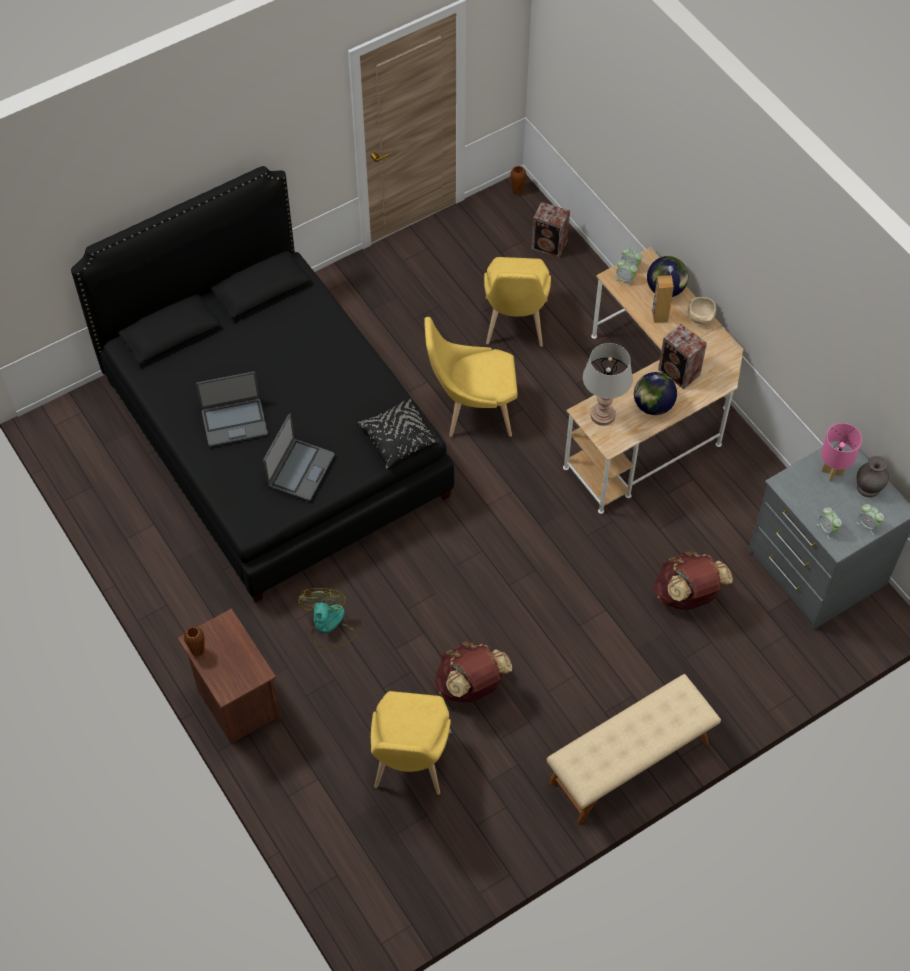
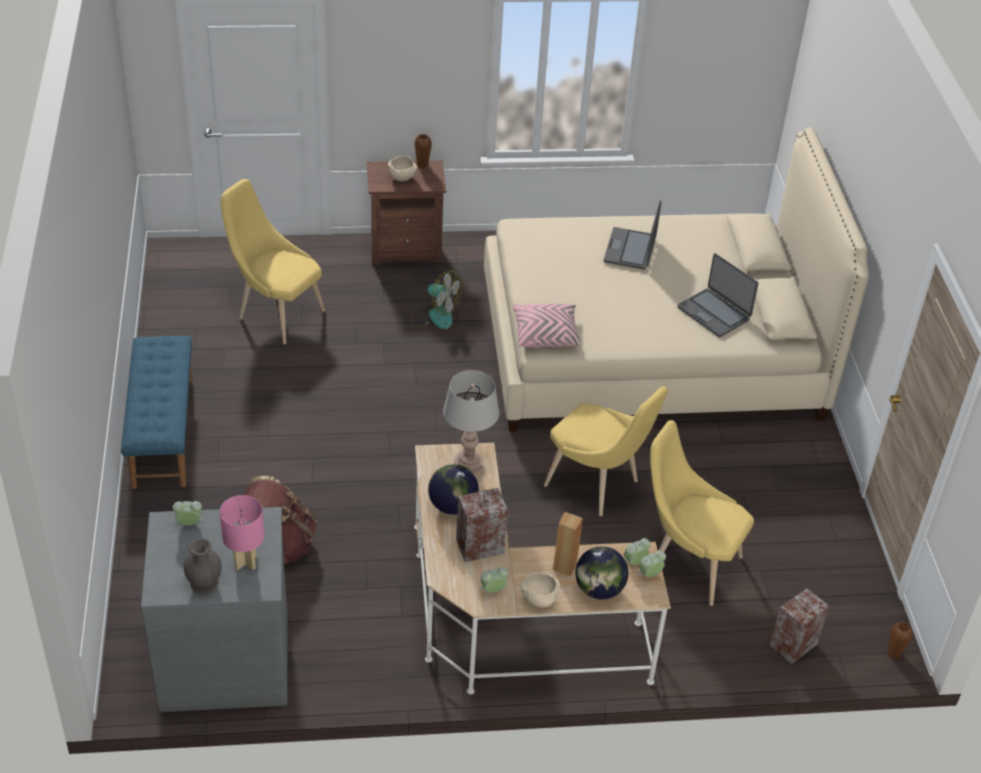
camera: 115 degrees right, 15 degrees down
(232, 657) = (402, 178): none -> beige bowl
(274, 437) = (650, 350): black bed -> beige bed
(300, 470) = (552, 267): laptop -> laptop (714, 313)
(398, 439) = (545, 334): black pillow -> pink pillow
(471, 686) = (313, 370): brown backpack -> none
(472, 411) = (597, 486): yellow chair -> yellow chair turned 105 degrees clockwise
(629, 763) = (162, 431): beige bench -> blue bench
(867, 525) = (165, 557): alarm clock -> alarm clock (493, 590)

